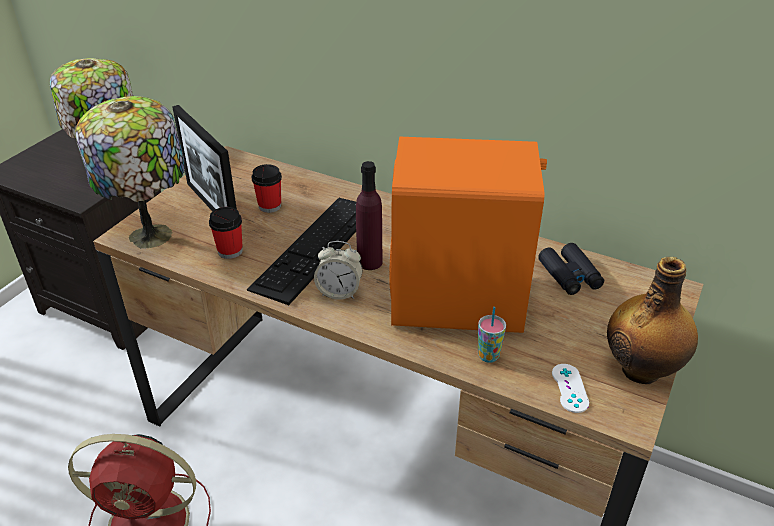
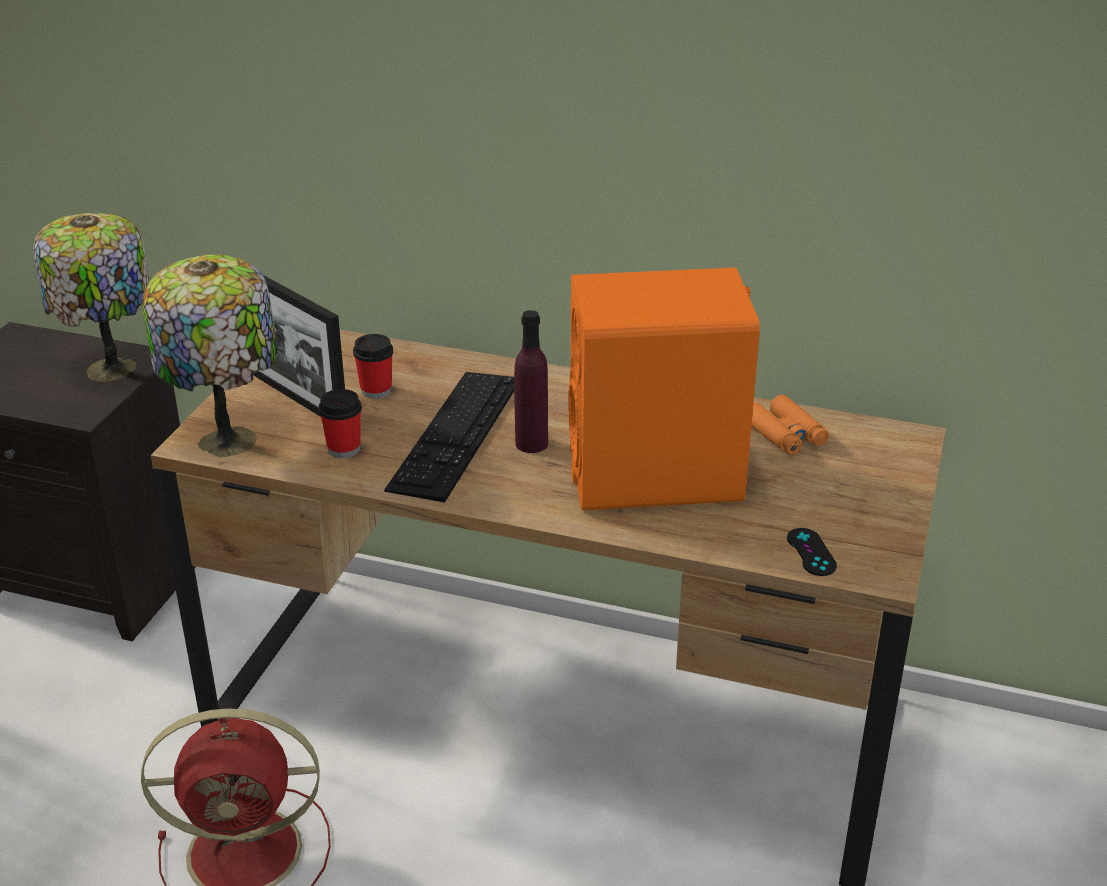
camera: 10 degrees left, 5 degrees down
(339, 292) = (504, 481): alarm clock -> none
(488, 356) = (708, 530): cup -> none
(569, 388) = (811, 552): white game controller -> black game controller
(570, 276) = (785, 435): black binoculars -> orange binoculars
(642, 369) = (890, 524): bottle -> none

